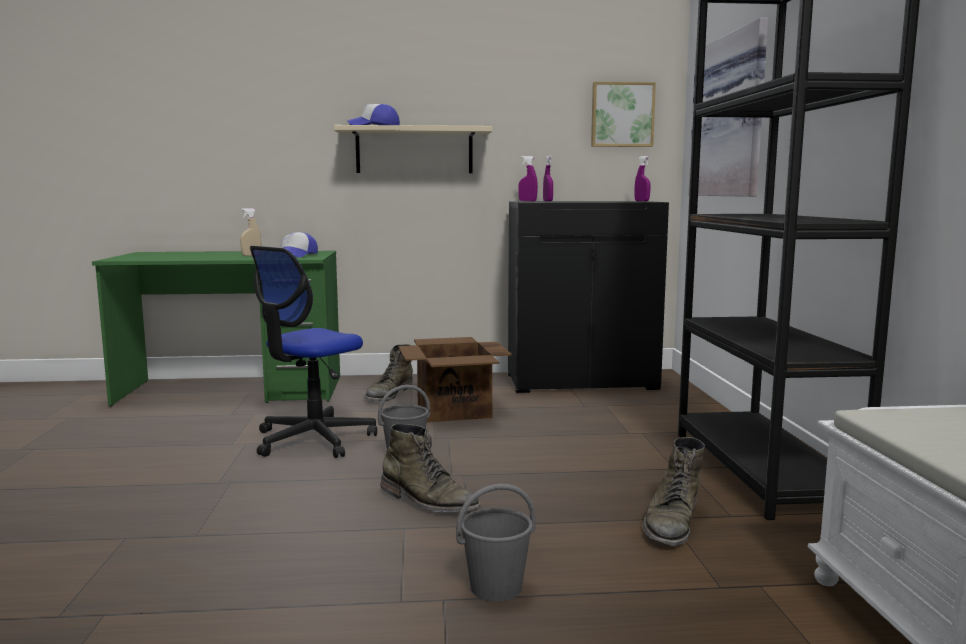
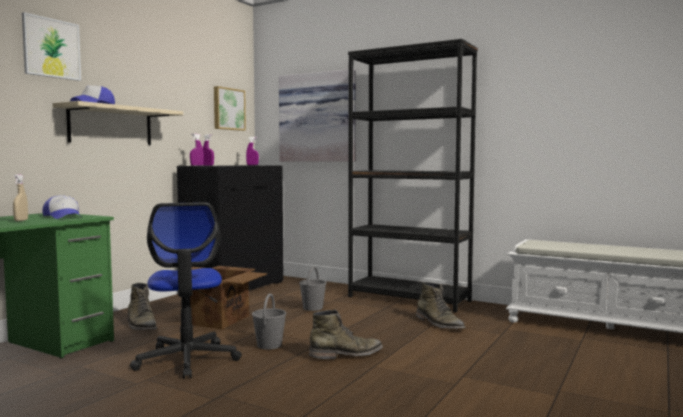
camera: 55 degrees left, 5 degrees down
(339, 66) = (51, 48): none -> picture
(495, 588) = (463, 365): grey bucket -> grey bucket (312, 308)

